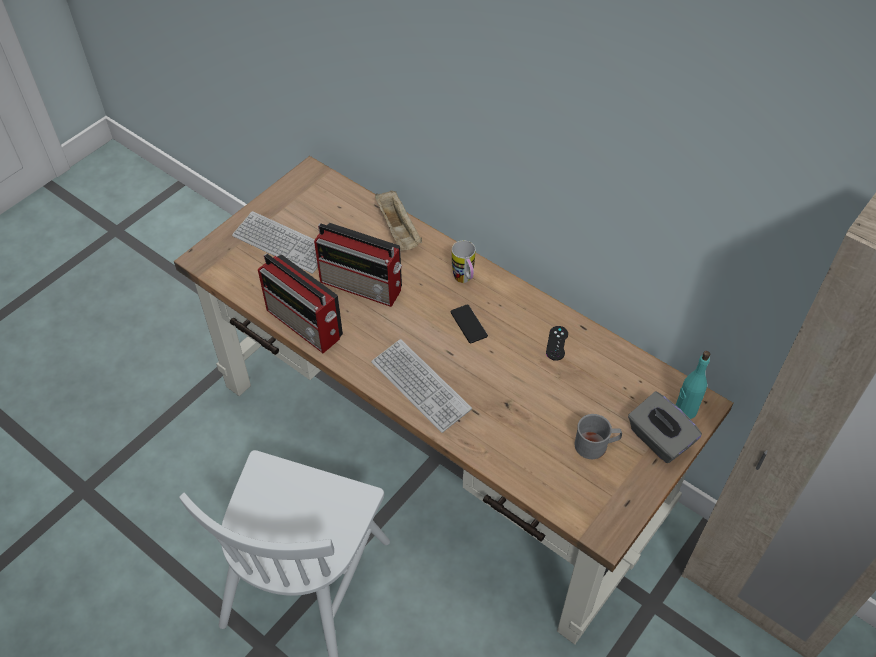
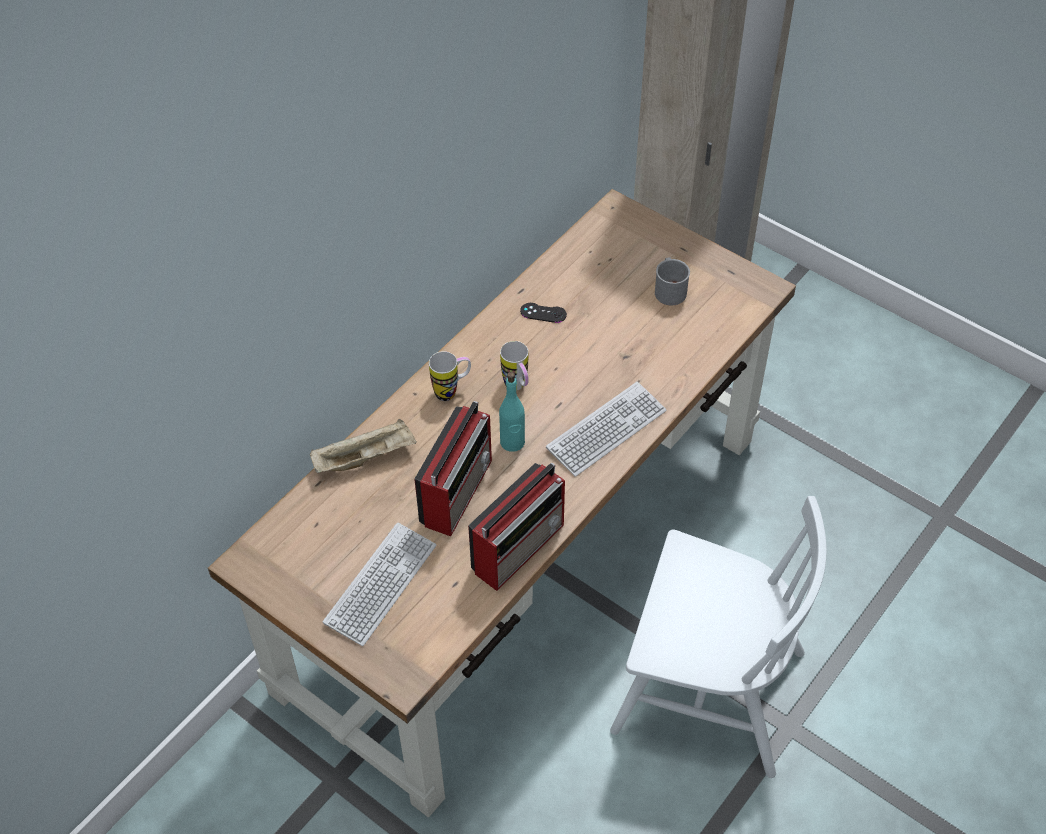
camera: 90 degrees left, 0 degrees up
(468, 324) = (517, 388): phone -> mug
(659, 439) = (659, 244): grey tissue box -> none
(685, 410) = (623, 222): turquoise bottle -> turquoise bottle (512, 442)

